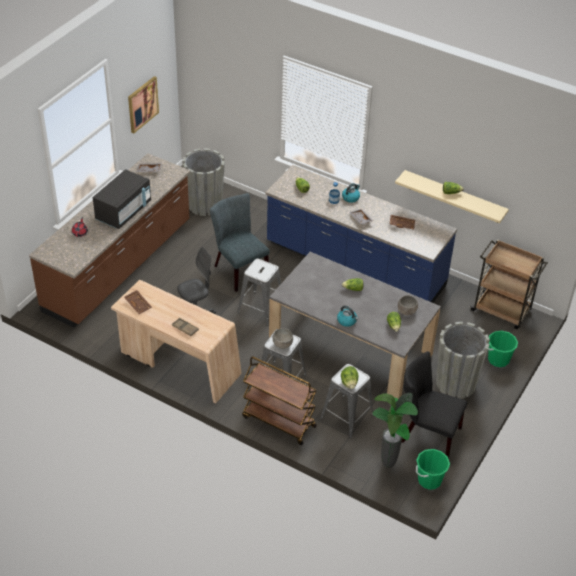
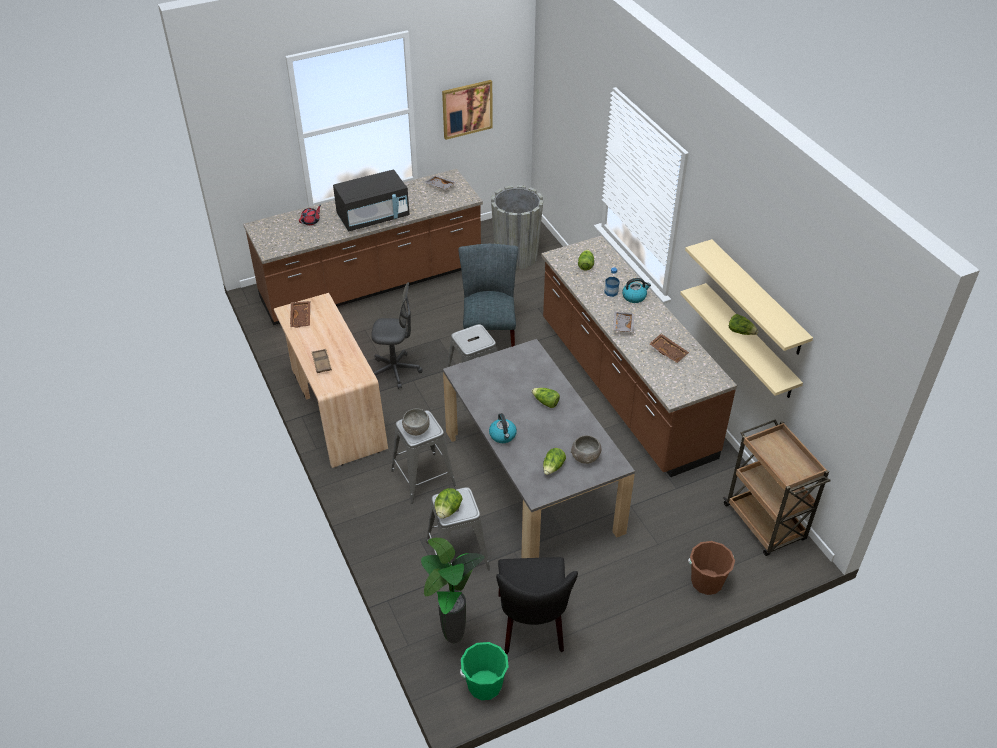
camera: 35 degrees right, 0 degrees up
(278, 421) = (377, 521): brown cart -> none
(354, 265) = (623, 388): blue counter -> brown counter
(427, 434) = (532, 627): black chair -> black chair turned 150 degrees counterclockwise
(455, 383) = (624, 584): grey planter -> none
(457, 166) = (757, 298): none -> beige shelf
(498, 359) = (706, 582): green bucket -> brown bucket

